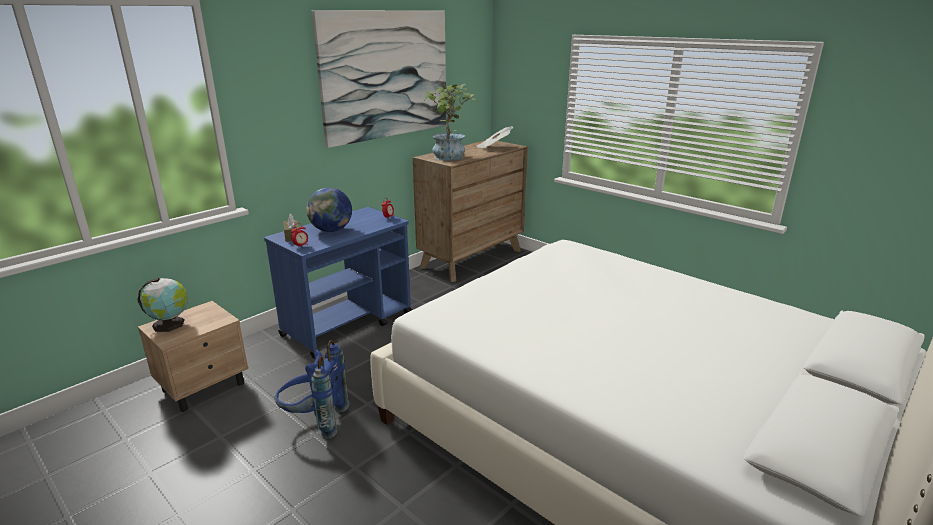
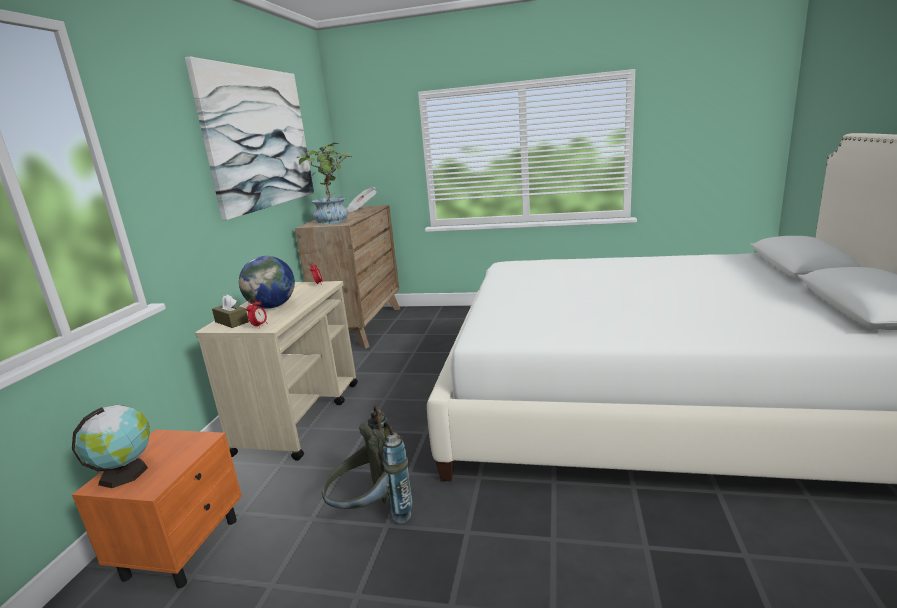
camera: 30 degrees left, 5 degrees down
(205, 386) = (184, 546): beige nightstand -> orange nightstand
(314, 421) = (371, 514): blue backpack -> grey backpack
(348, 324) = (300, 416): blue cart -> beige cart

